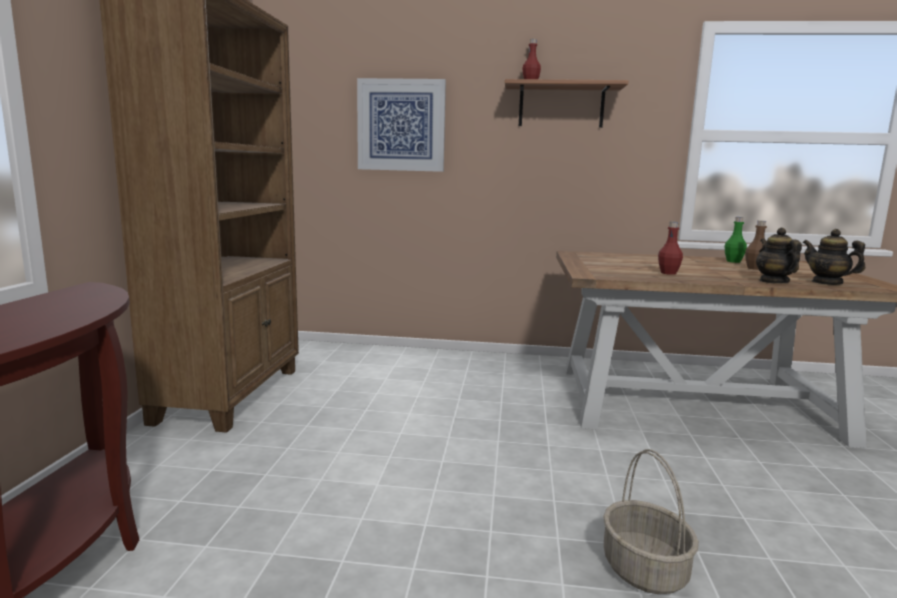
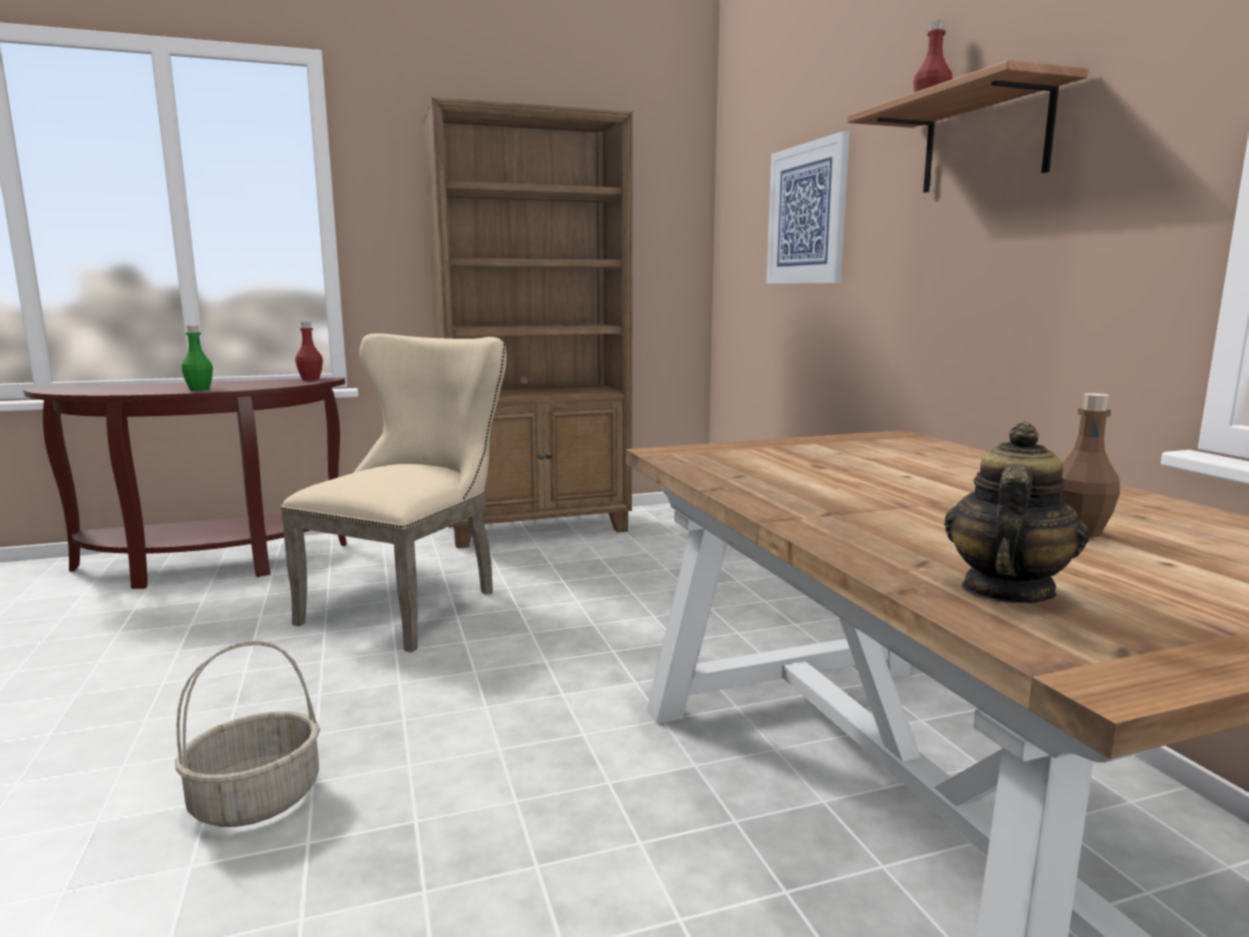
camera: 65 degrees right, 0 degrees up
(342, 470) = (412, 604): none -> beige chair
(668, 273) = (797, 480): red bottle -> red bottle (310, 379)
(733, 261) = (1155, 516): green bottle -> green bottle (199, 389)
(773, 281) = (877, 543): teapot -> none

